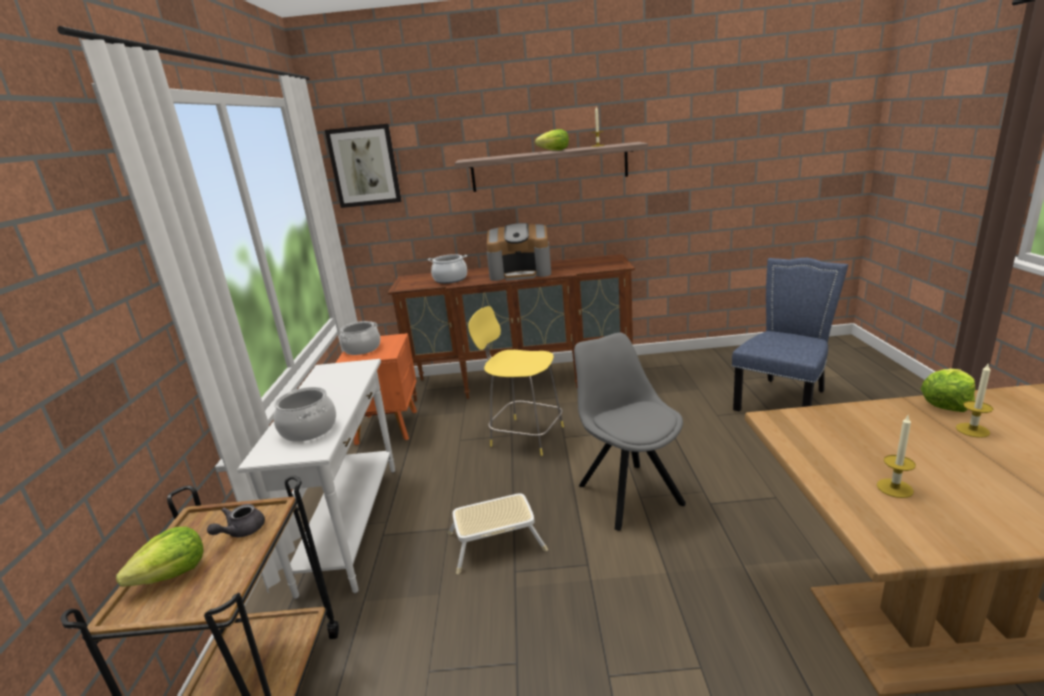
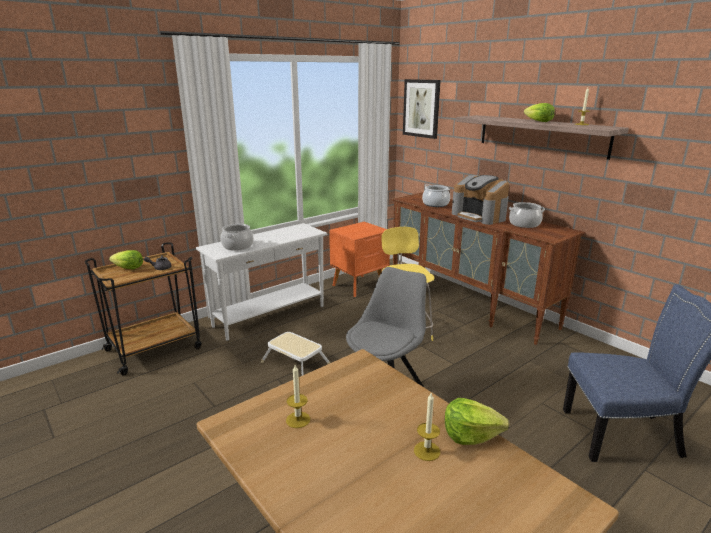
camera: 50 degrees right, 0 degrees up
(362, 349) = (354, 228): cooking pot -> cooking pot (524, 224)

